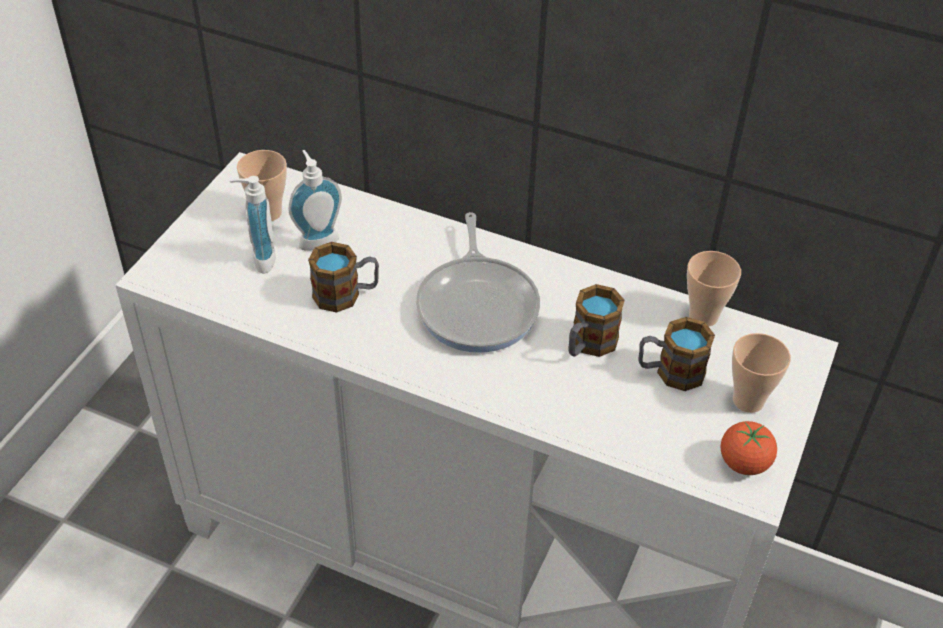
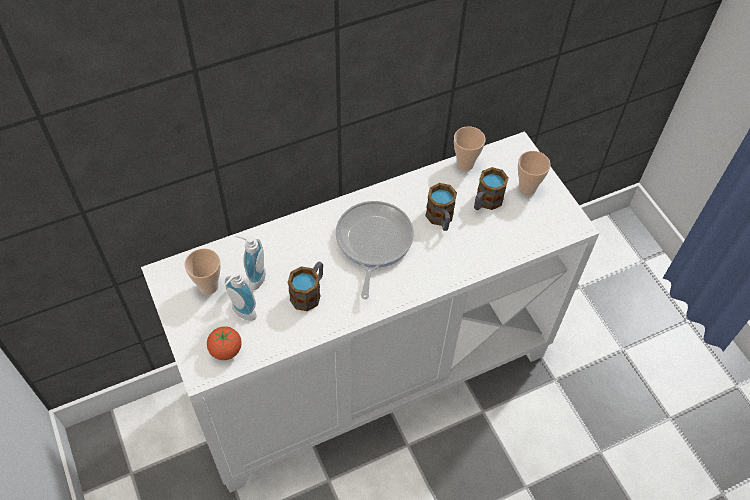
camera: 50 degrees left, 10 degrees up
(478, 305) = (373, 243): frying pan -> frying pan turned 120 degrees counterclockwise
(744, 463) = (558, 217): tomato -> tomato (226, 350)

